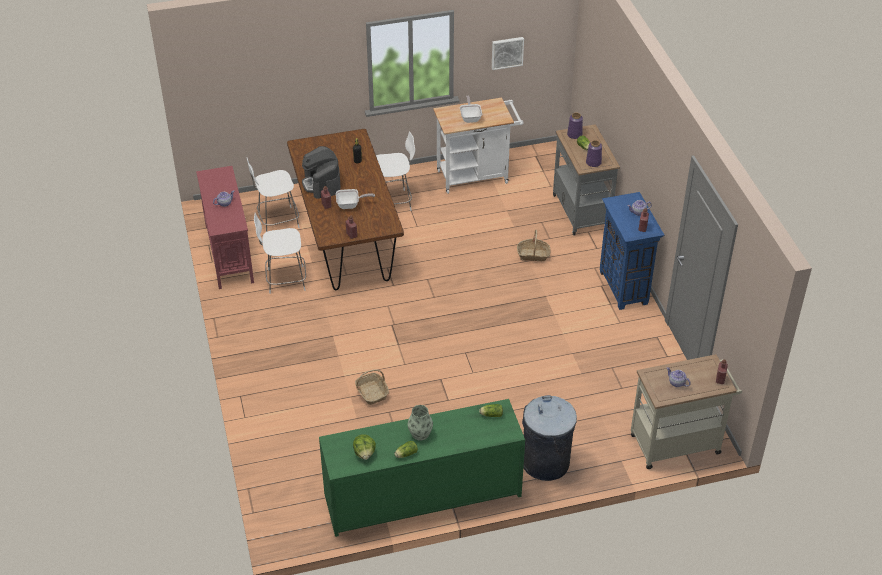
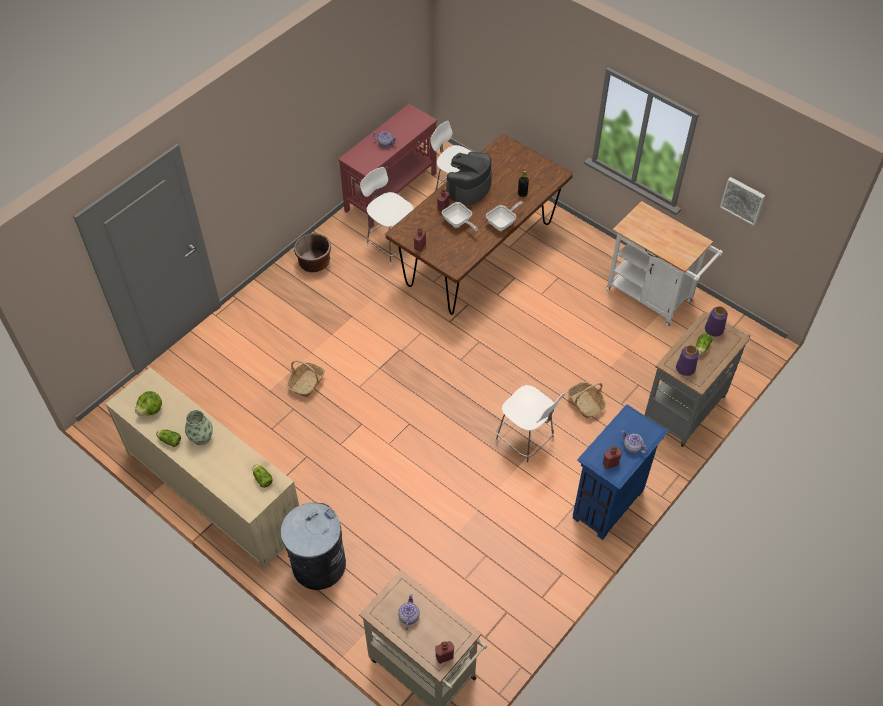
camera: 55 degrees right, 10 degrees up
(254, 331) = (314, 262): none -> brown planter
(393, 202) = (556, 259): white chair -> white chair (526, 442)
(422, 496) = (212, 490): green dresser -> beige dresser
(470, 117) = (656, 235): frying pan -> frying pan (503, 223)

